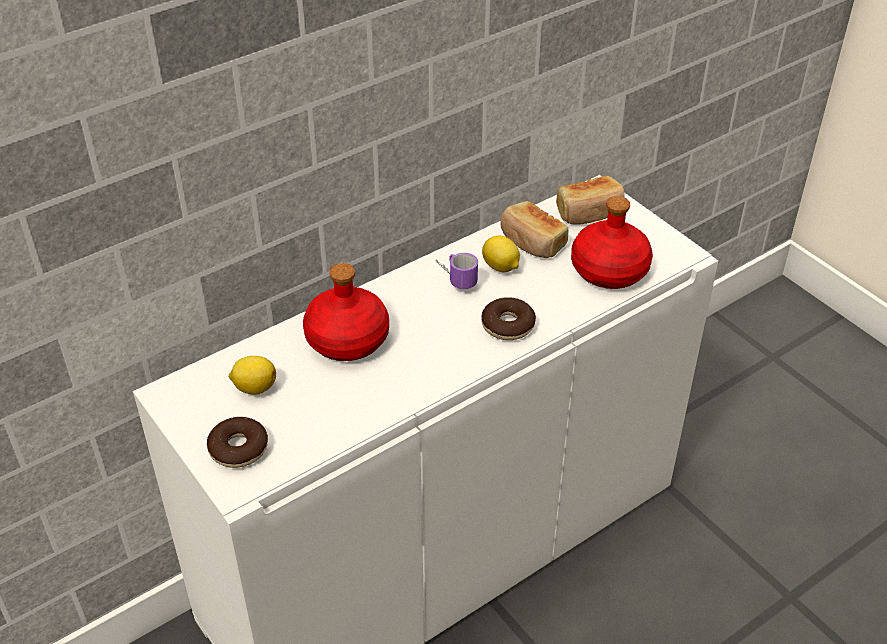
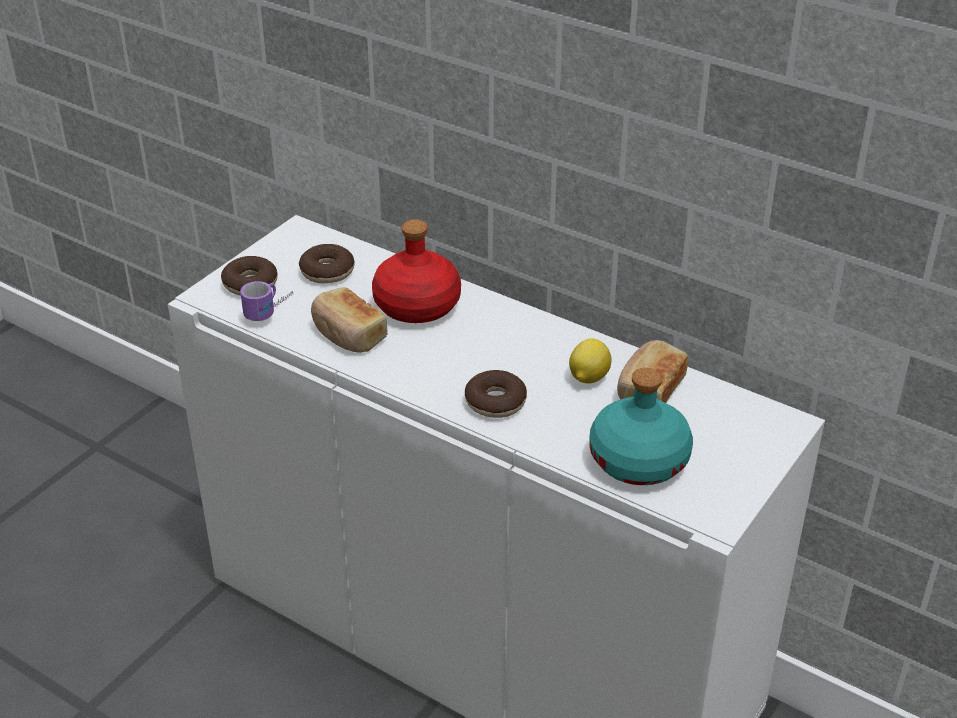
camera: 70 degrees right, 5 degrees down
(254, 387) = (327, 271): lemon -> donut
(454, 278) = (549, 349): mug -> mug (272, 311)
(589, 212) = (738, 425): bread -> bread (348, 335)
(609, 269) = (640, 460): red bottle -> turquoise bottle

